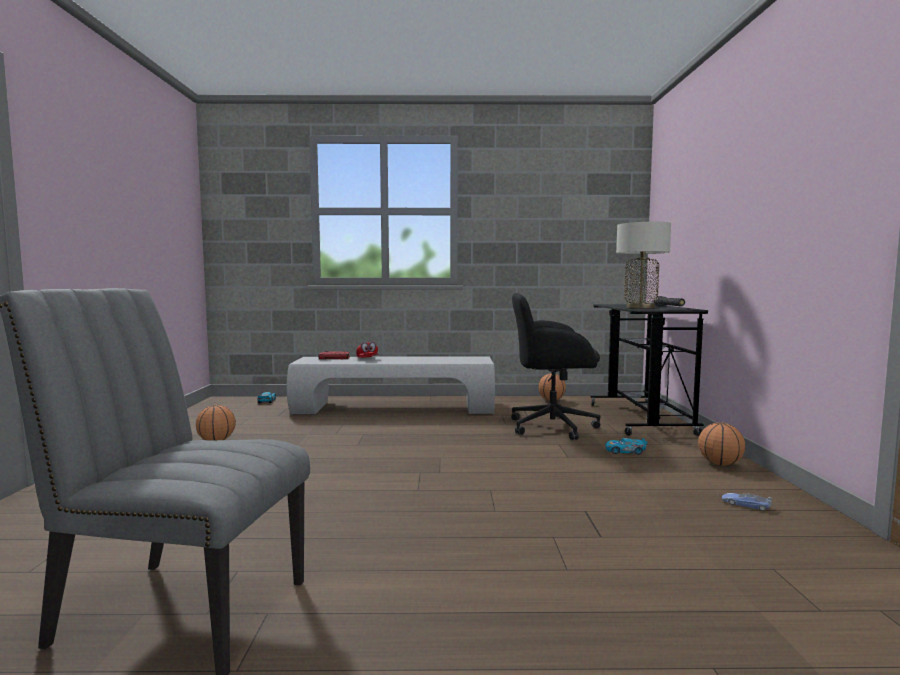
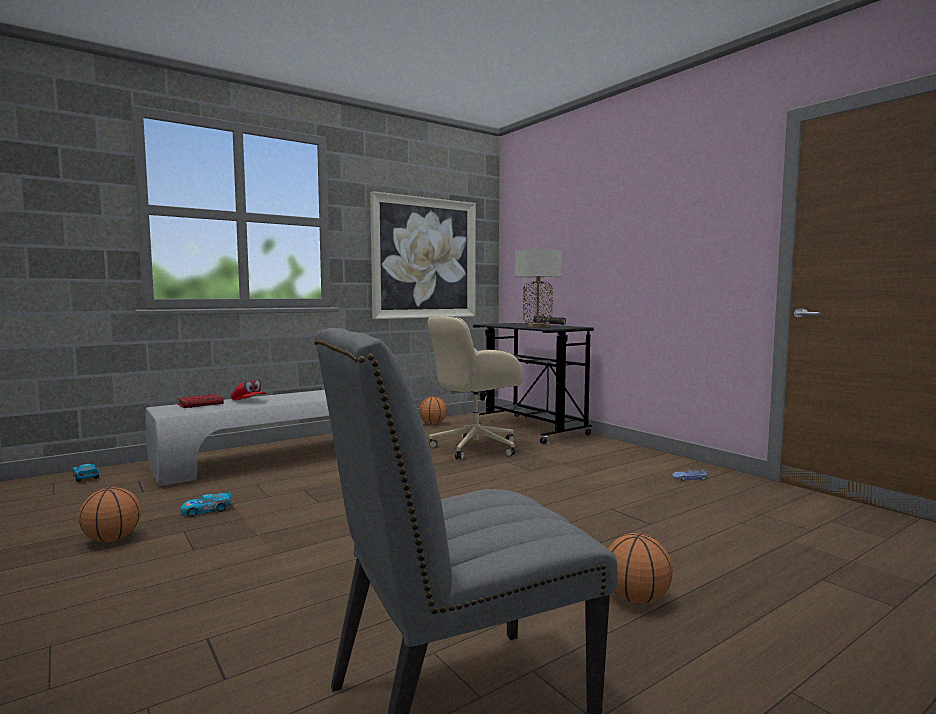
camera: 35 degrees left, 0 degrees up
(552, 427) = (475, 448): black office chair -> beige office chair
(555, 239) = (424, 258): none -> picture
(625, 451) = (562, 457): toy car -> toy car (206, 510)
(720, 464) = (634, 454): basketball -> basketball (636, 599)

